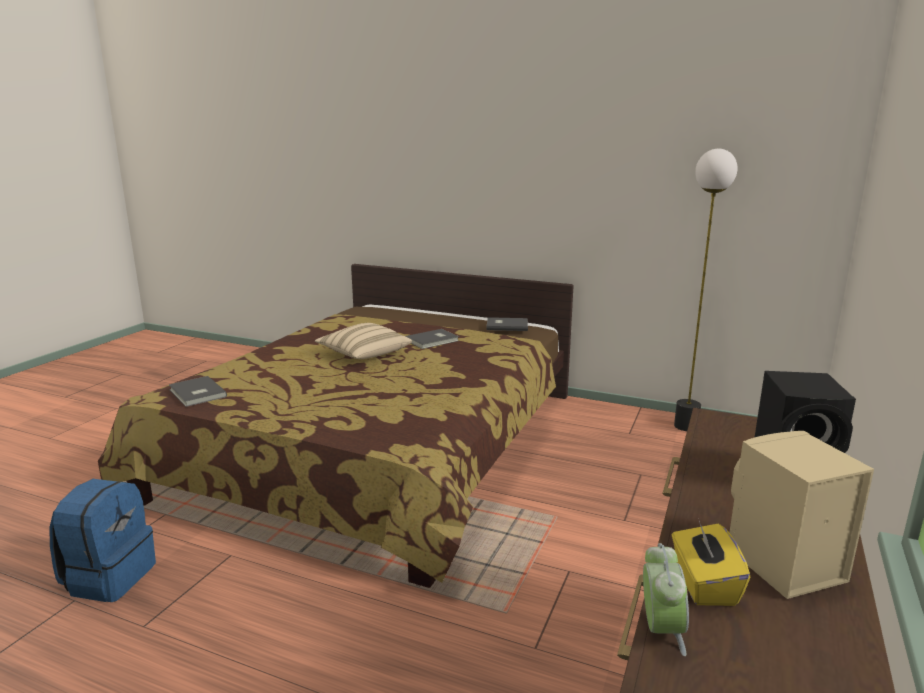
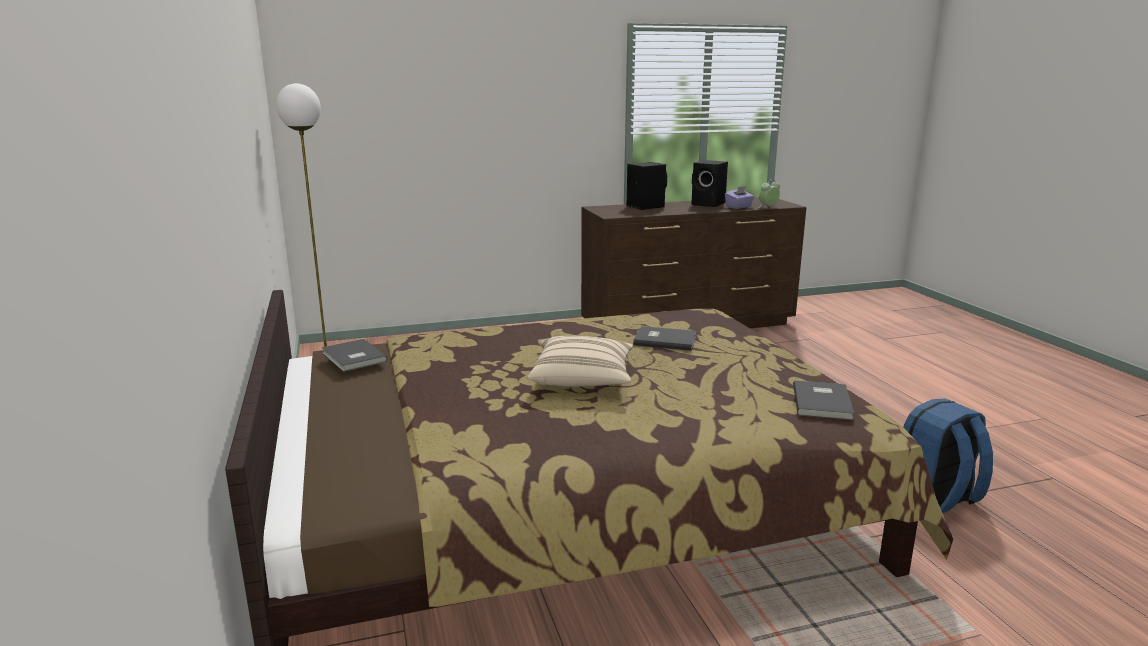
camera: 130 degrees left, 0 degrees up
(433, 340) = (476, 368): grey book -> grey book (664, 340)
(703, 584) = (739, 207): yellow tissue box -> purple tissue box
(781, 565) = (709, 204): beige speaker -> black speaker

